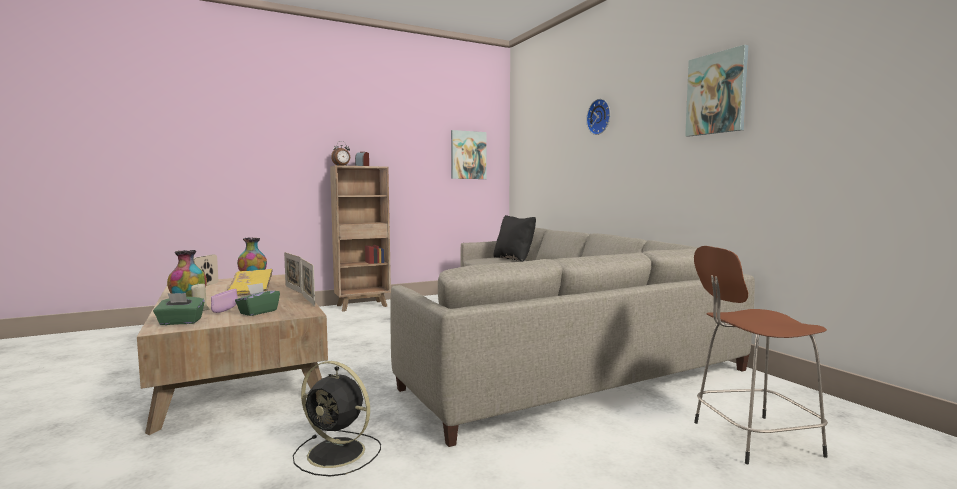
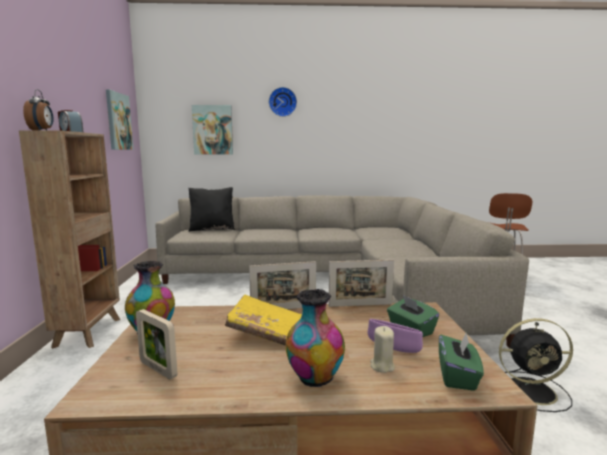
camera: 65 degrees left, 5 degrees up
(338, 453) = (532, 391): black fan -> black fan turned 45 degrees clockwise
(716, 93) = (387, 102): picture -> picture (213, 130)

